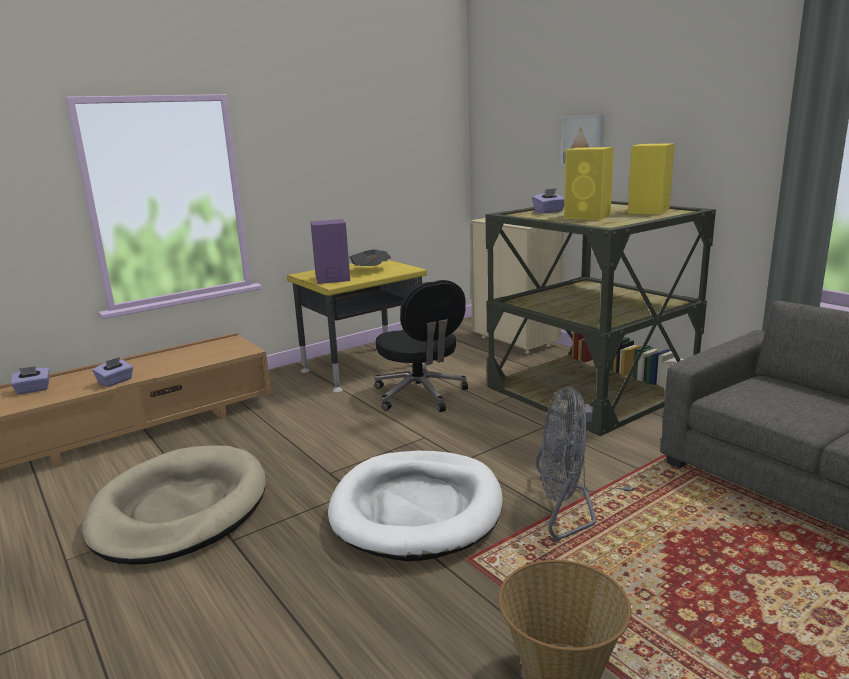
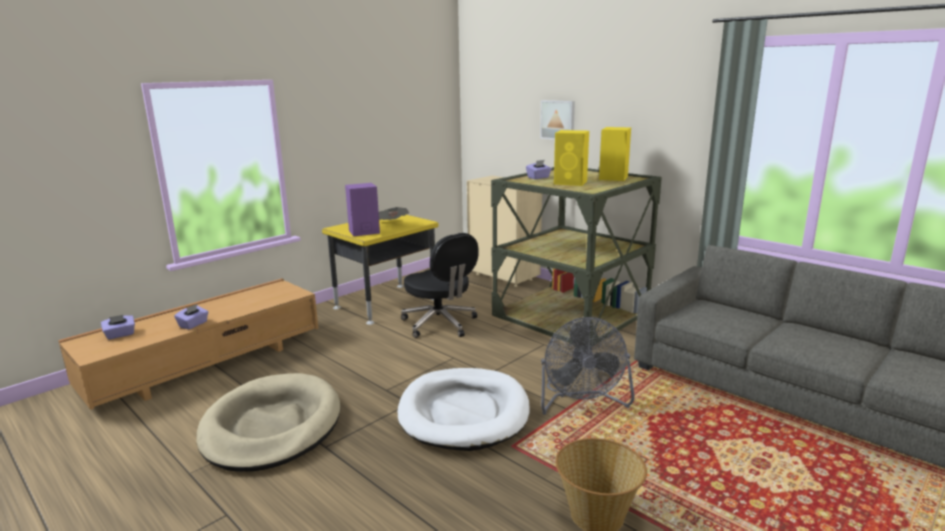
camera: 10 degrees left, 0 degrees up
(572, 504) = (578, 401): grey fan -> grey fan turned 90 degrees counterclockwise

